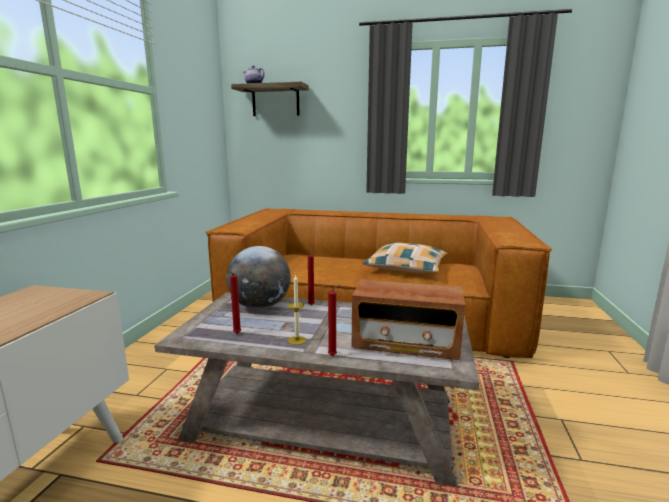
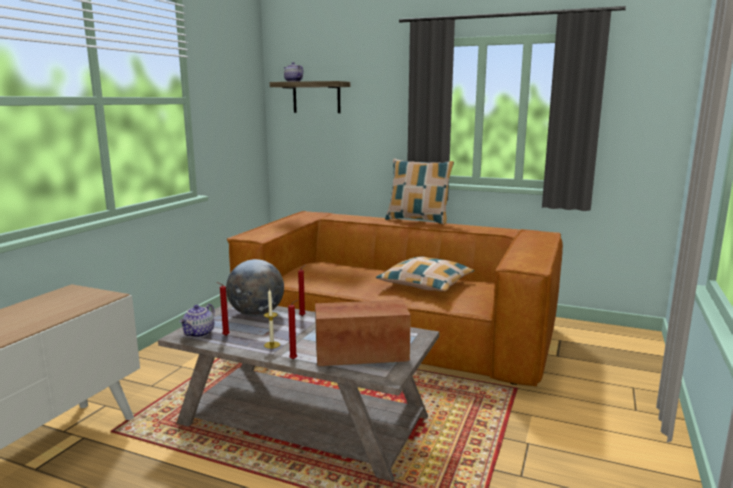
camera: 10 degrees right, 0 degrees up
(204, 333) = (199, 334): none -> teapot
(379, 212) = (418, 220): none -> pillow
(405, 344) = (361, 355): radio -> radio turned 150 degrees clockwise

